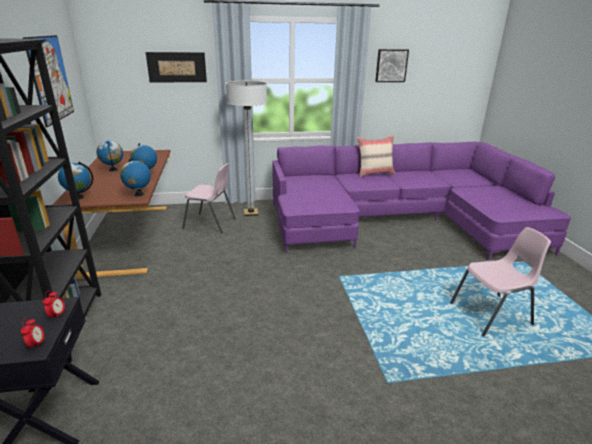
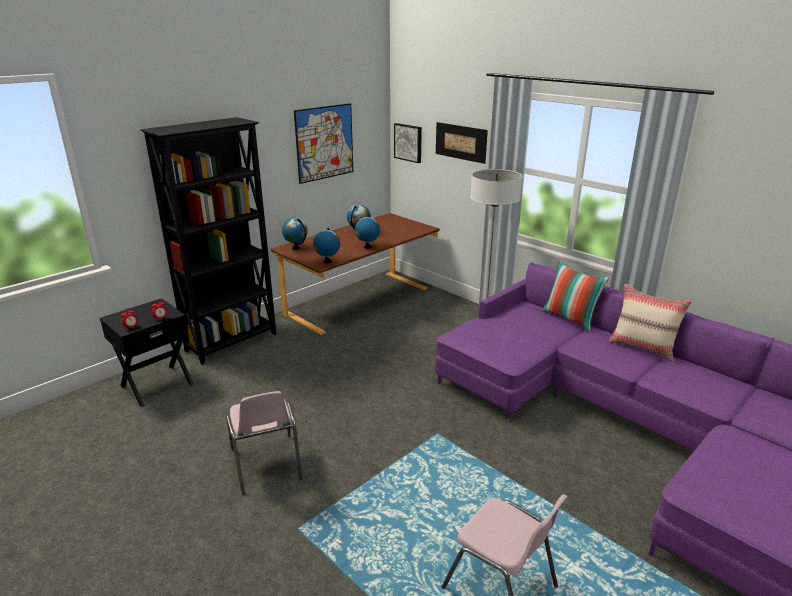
camera: 55 degrees right, 0 degrees up
(210, 223) = (432, 321): pink chair -> pink chair (266, 464)
(323, 175) = (570, 318): none -> pillow
(391, 65) = (737, 189): picture -> picture (408, 142)

